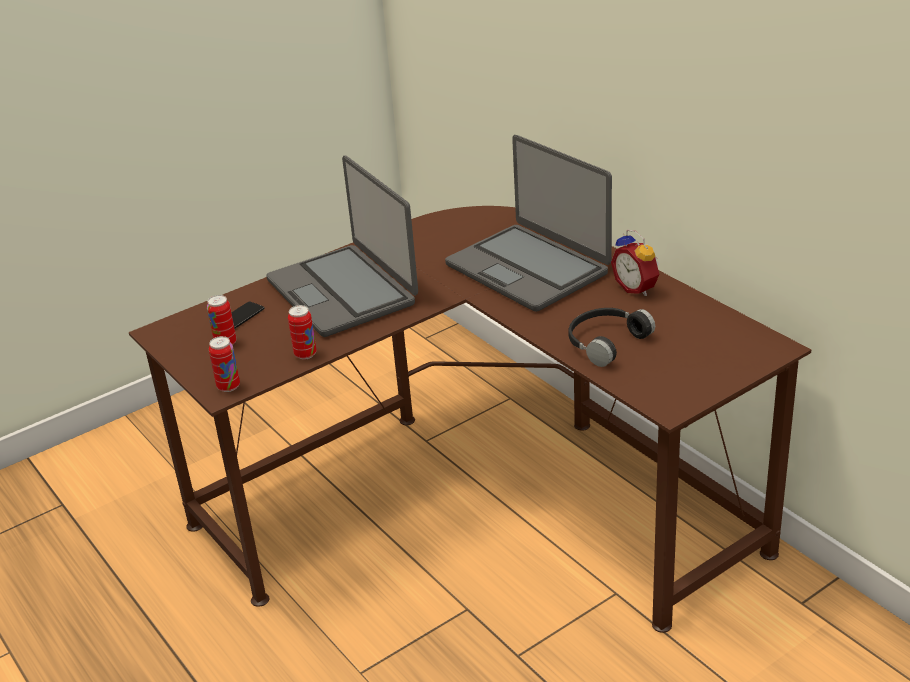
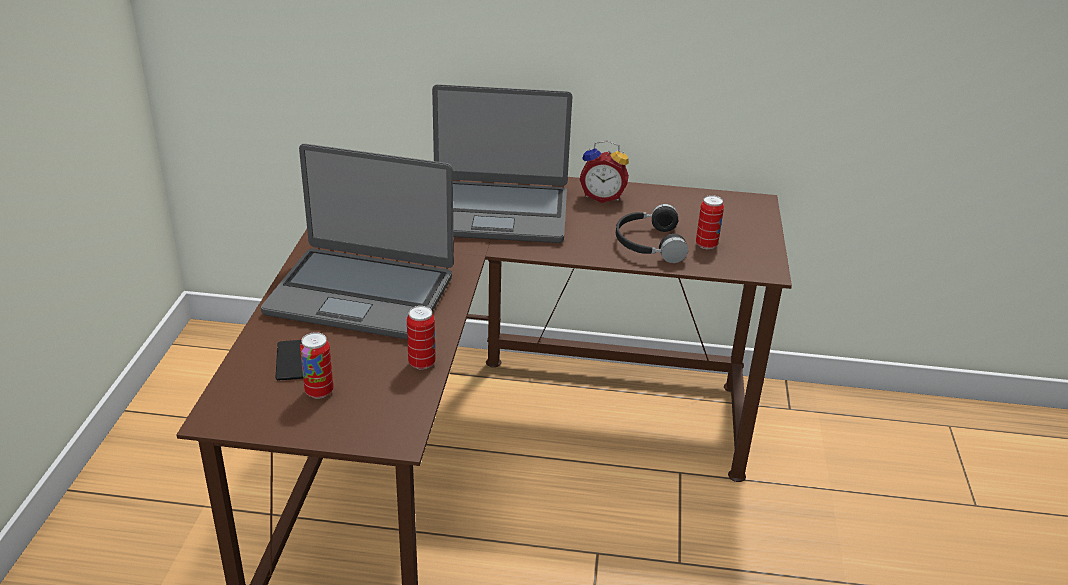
camera: 50 degrees left, 0 degrees up
(228, 386) = (395, 428): can -> can (706, 245)

